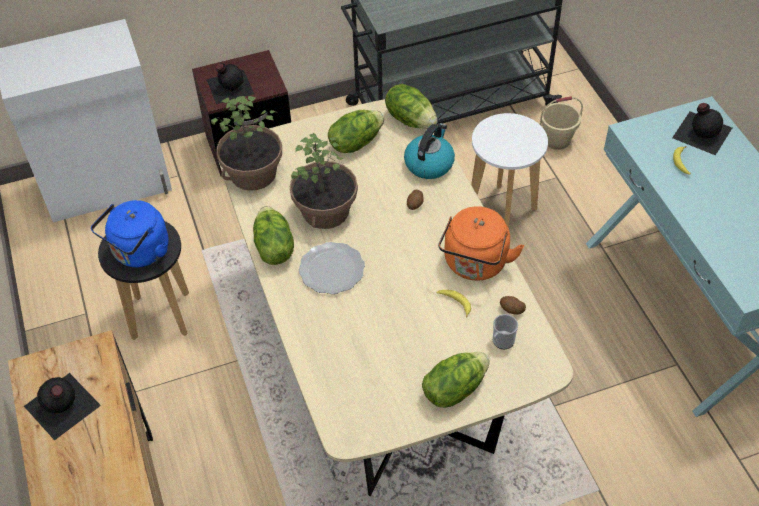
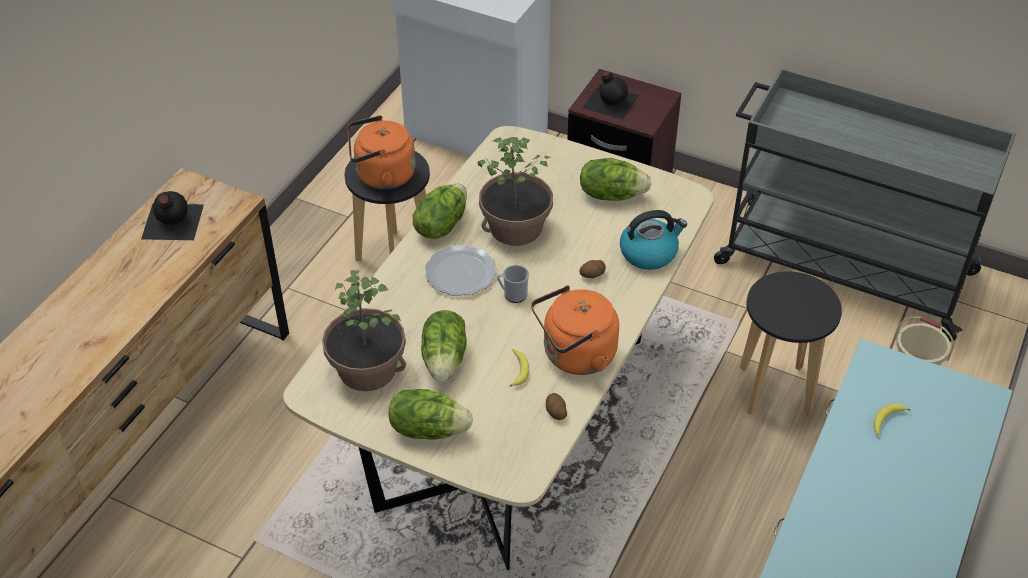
camera: 45 degrees right, 5 degrees down
(139, 253) = (381, 176): blue kettle -> orange kettle
(253, 174) = (500, 162): potted plant -> potted plant (367, 370)
(411, 119) = (683, 208): lettuce -> lettuce (445, 359)
(501, 342) = (513, 428): mug -> mug (512, 294)
(502, 210) = (775, 390): white stool -> black stool
(701, 132) = (950, 411): black bottle -> none

